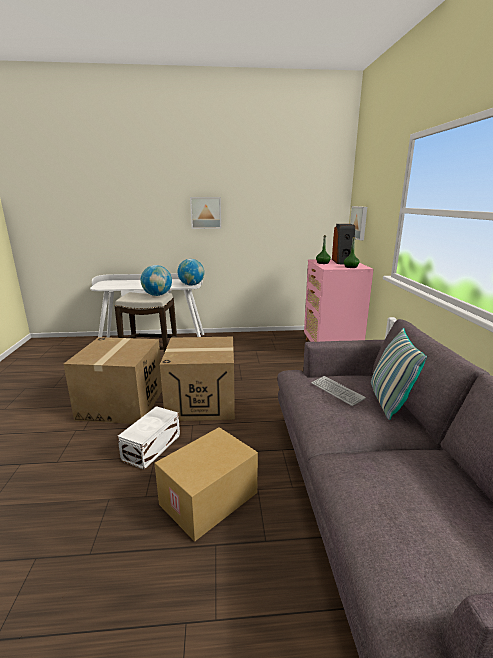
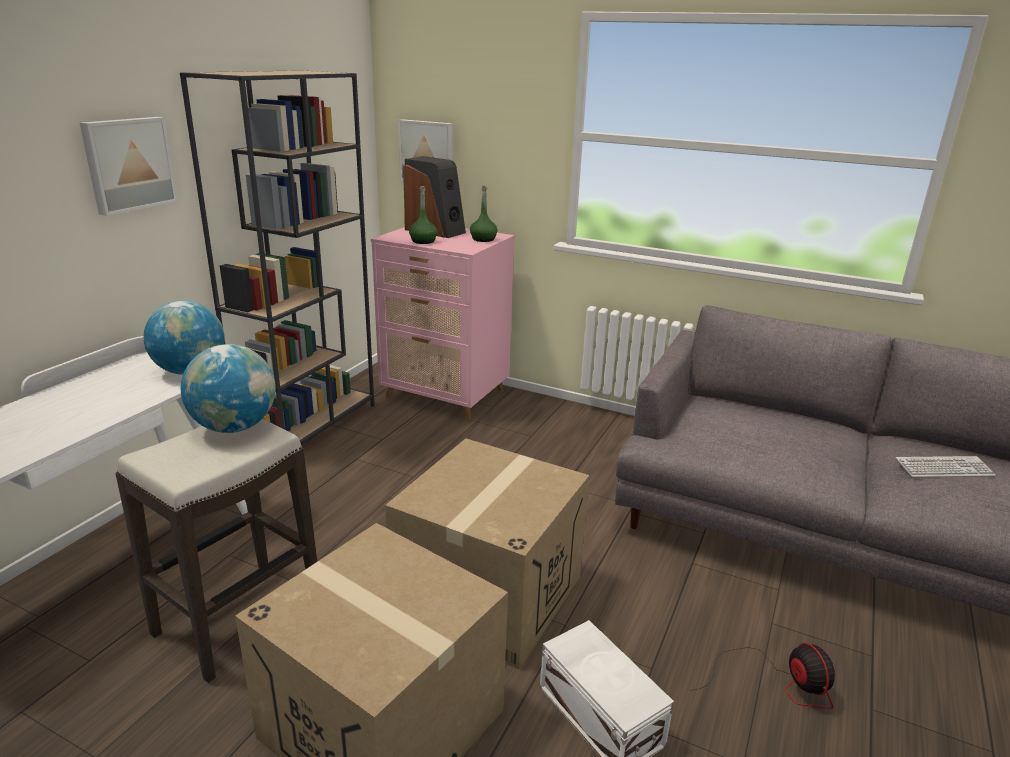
camera: 60 degrees left, 5 degrees up
(209, 499) = (778, 683): cardboard box -> fan
(265, 336) = (309, 425): none -> bookcase
(337, 391) = (743, 433): keyboard -> keyboard (944, 468)
(388, 401) = (781, 416): pillow -> none

